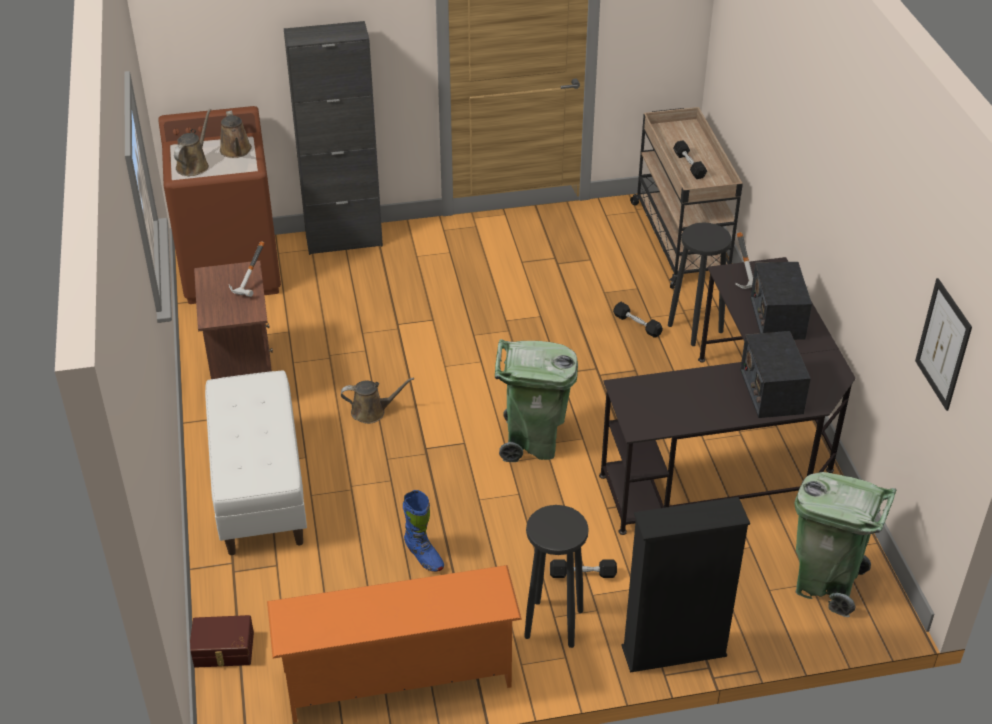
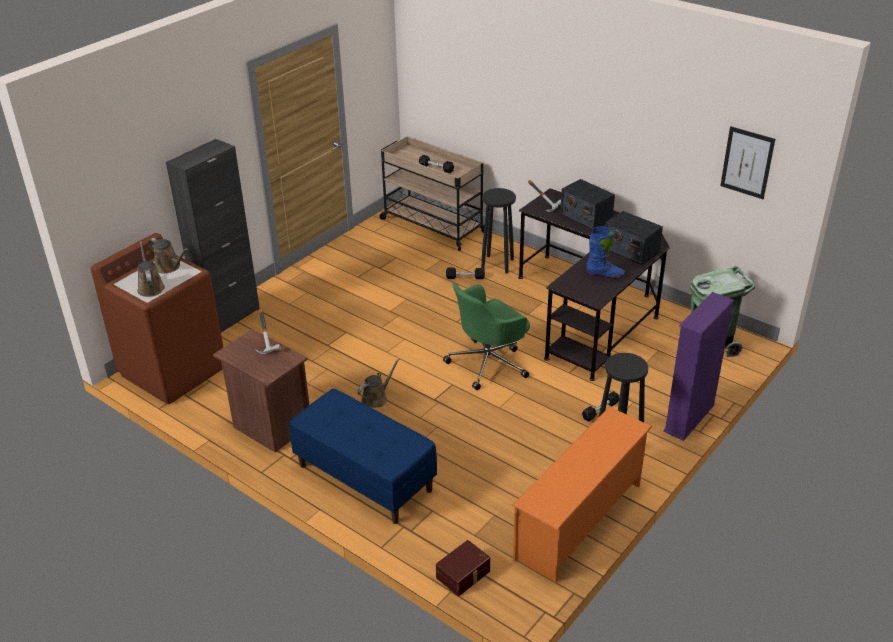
camera: 40 degrees left, 5 degrees down
(259, 489) = (364, 478): white bench -> blue bench
(424, 556) = (509, 453): blue boot -> blue boot (605, 275)
(532, 442) = (489, 363): green trash can -> green office chair
(674, 651) = (689, 418): black bookcase -> purple bookcase

